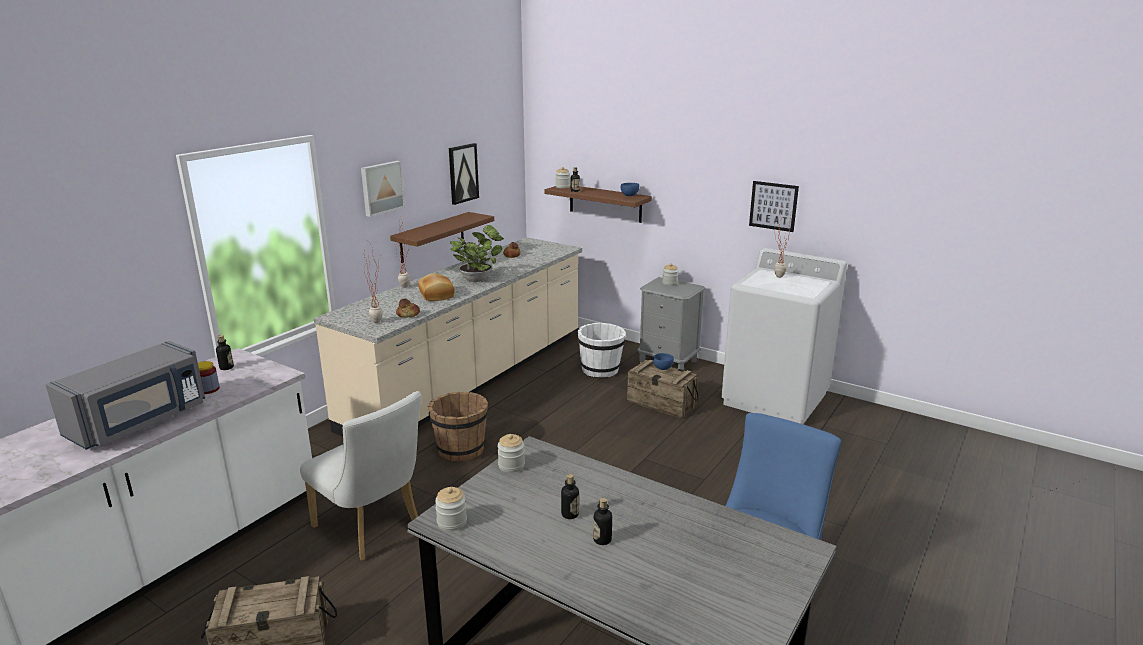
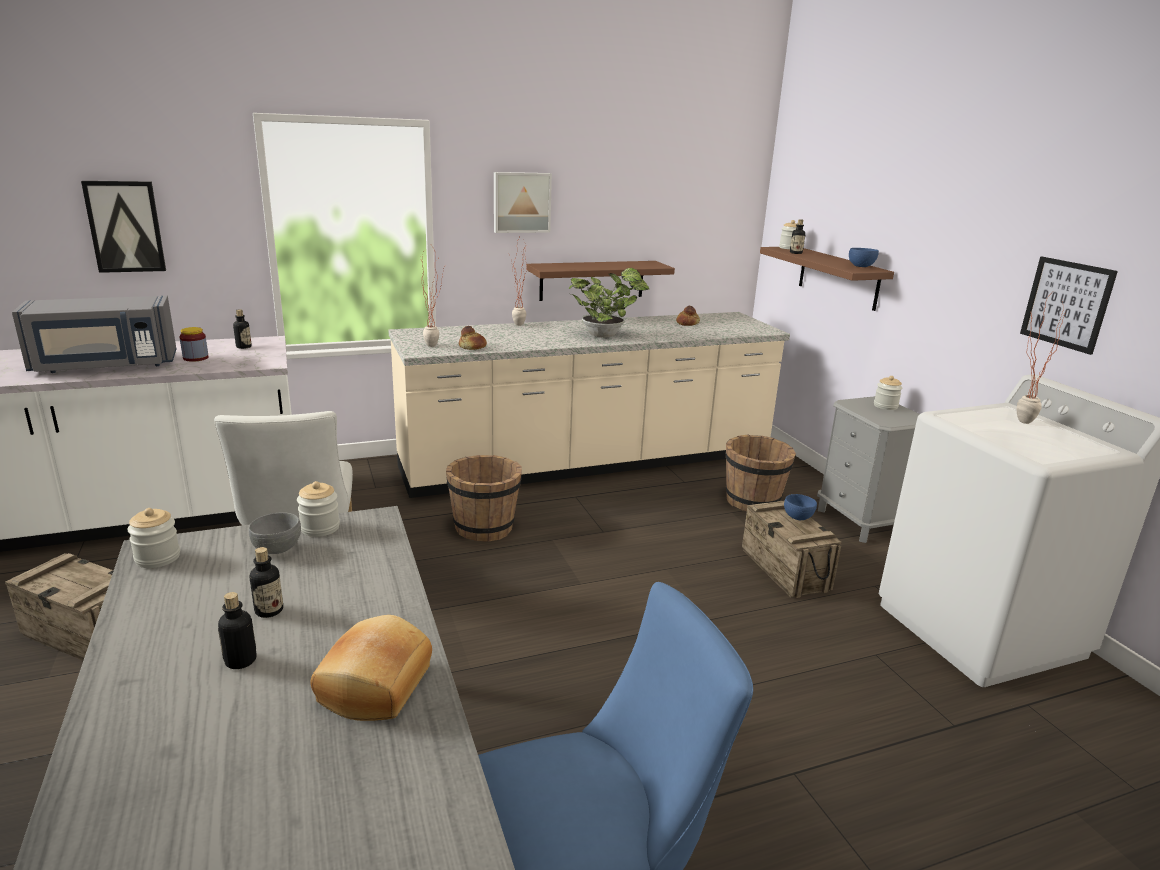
camera: 35 degrees right, 0 degrees up
(435, 295) = (533, 338): bread -> bread (372, 685)
(463, 173) = (653, 209): picture -> picture (125, 226)
(512, 486) = (278, 550): none -> grey bowl
(601, 370) = (753, 502): white bucket -> brown bucket

